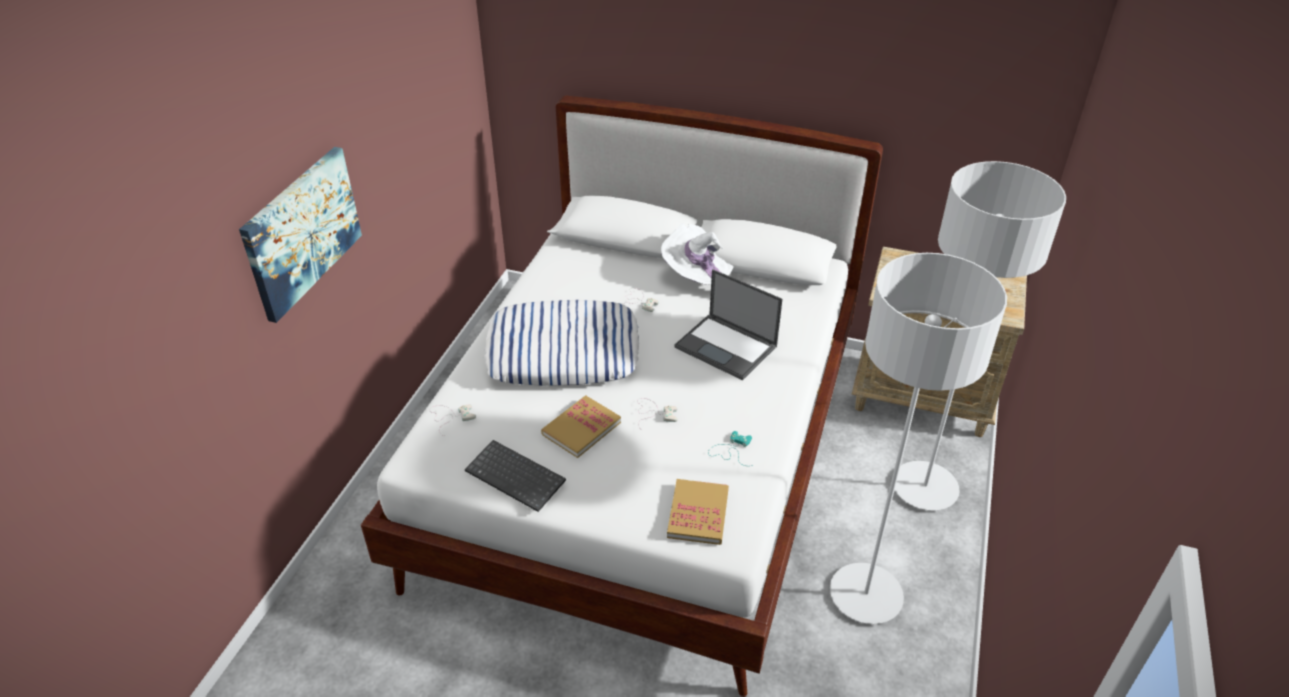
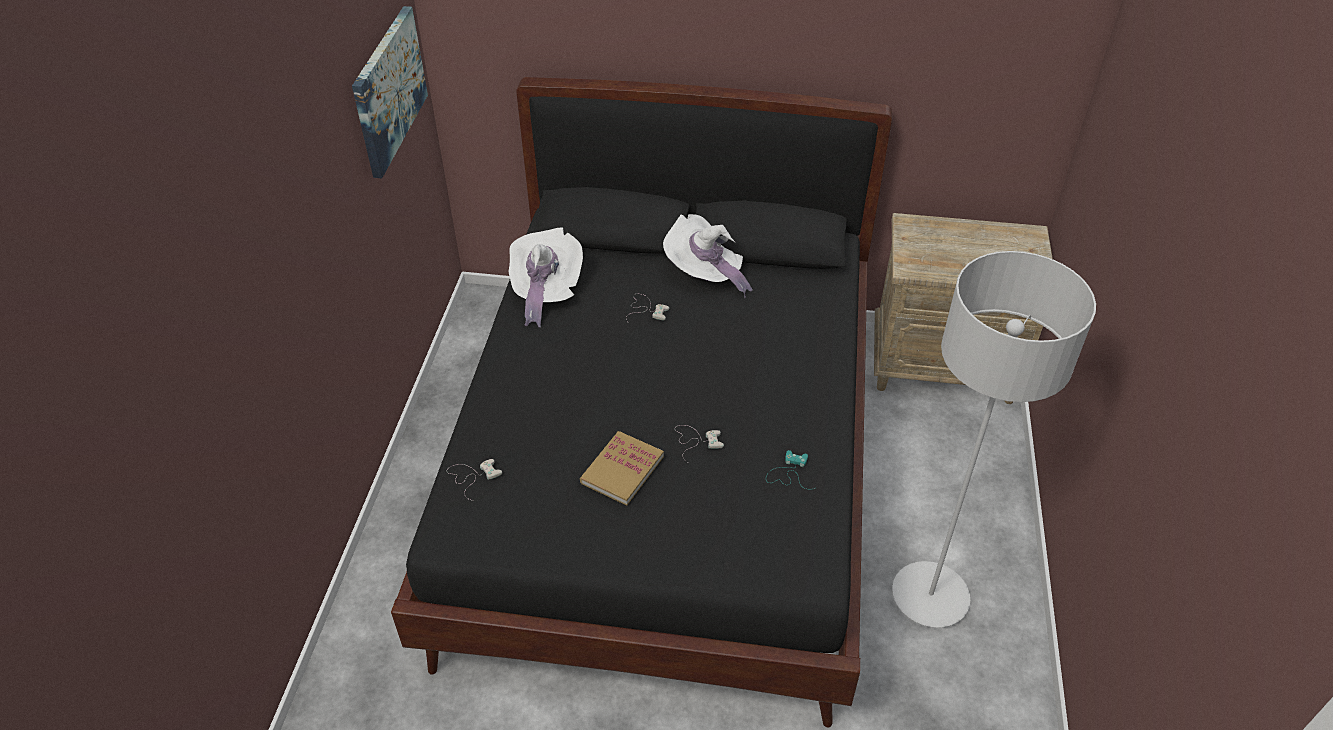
camera: 10 degrees left, 5 degrees up
(302, 231) = (276, 291): picture -> picture (388, 90)
(517, 476) = (566, 537): keyboard -> none
(554, 278) = (545, 291): none -> white hat
(562, 353) = (578, 382): pillow -> none
(646, 459) = (668, 477): white bed -> black bed
(698, 514) = (772, 551): book -> none
(727, 347) = (756, 352): laptop -> none
(924, 488) = (965, 468): grey floor lamp -> none

